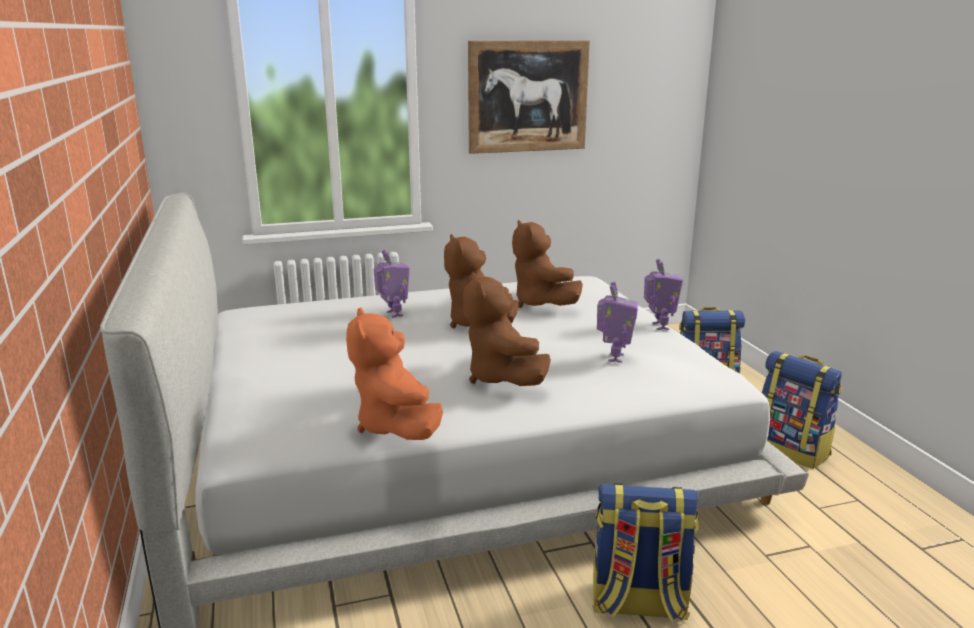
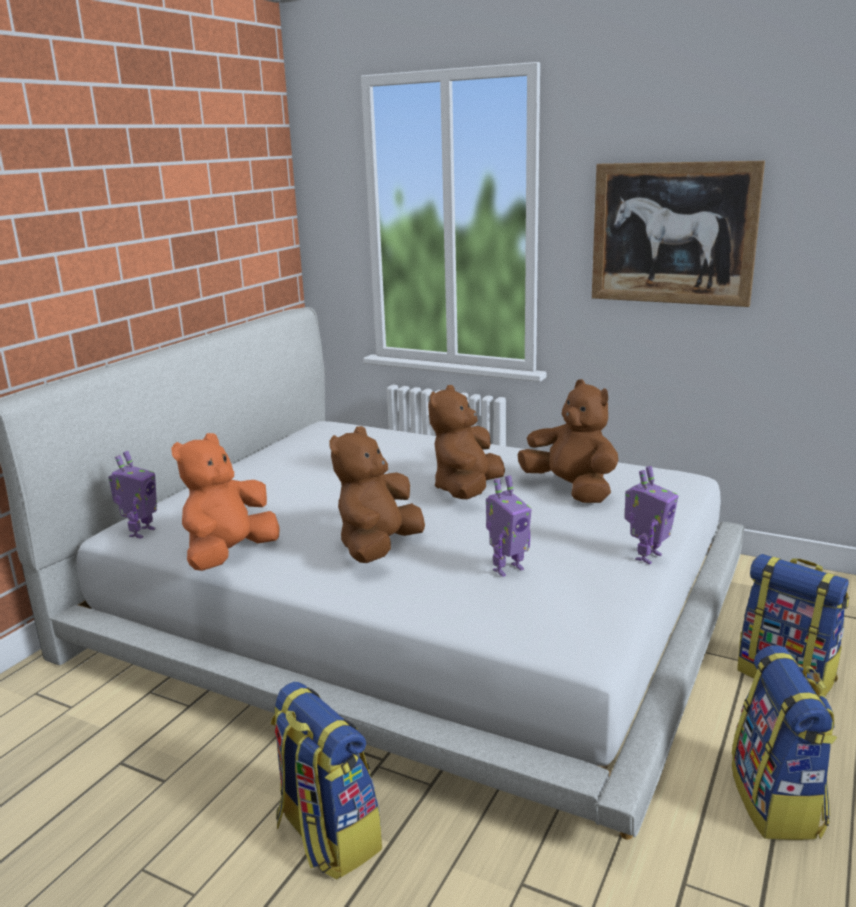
camera: 45 degrees right, 0 degrees up
(393, 314) = (419, 459): toy robot -> toy robot (140, 532)
(541, 303) = (571, 490): brown plush toy -> brown plush toy turned 120 degrees clockwise

